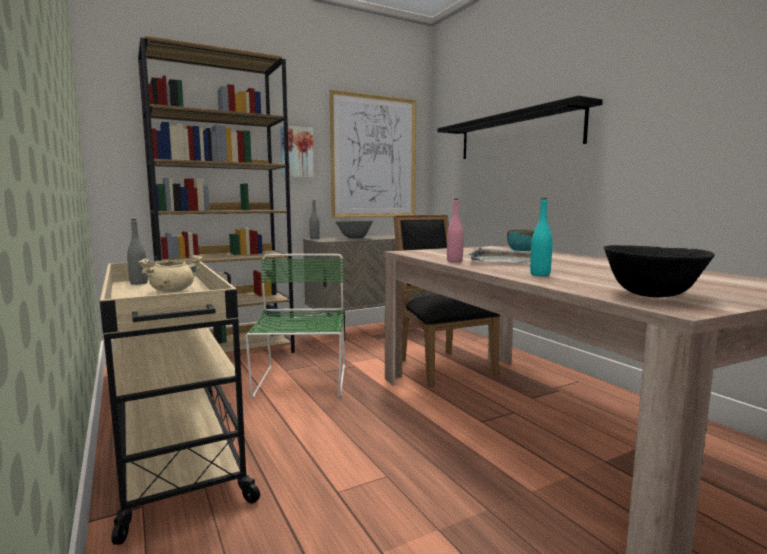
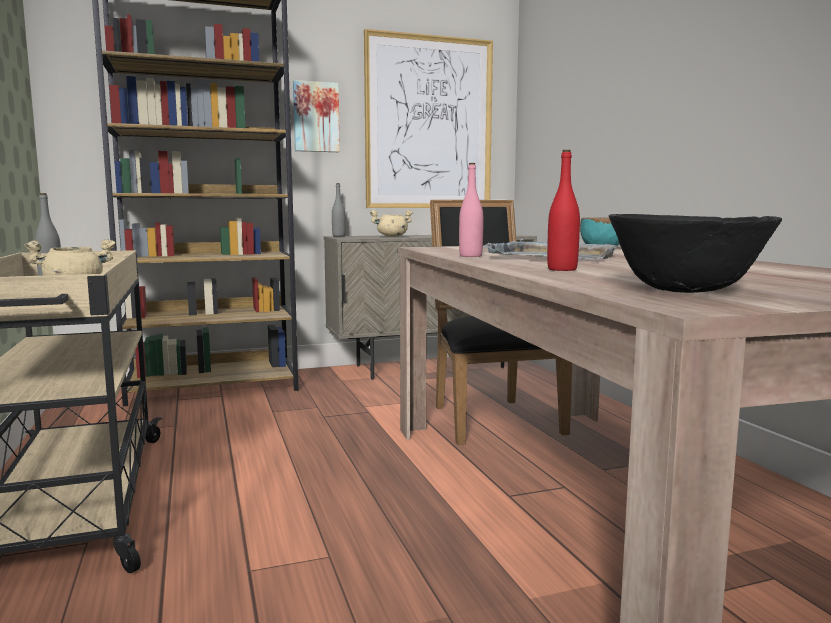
camera: 10 degrees right, 0 degrees up
(301, 382) = (284, 428): green chair -> none
(354, 238) = (392, 236): grey bowl -> beige cooking pot
(517, 135) = (622, 80): black shelf -> none
(540, 275) = (562, 269): turquoise bottle -> red bottle

